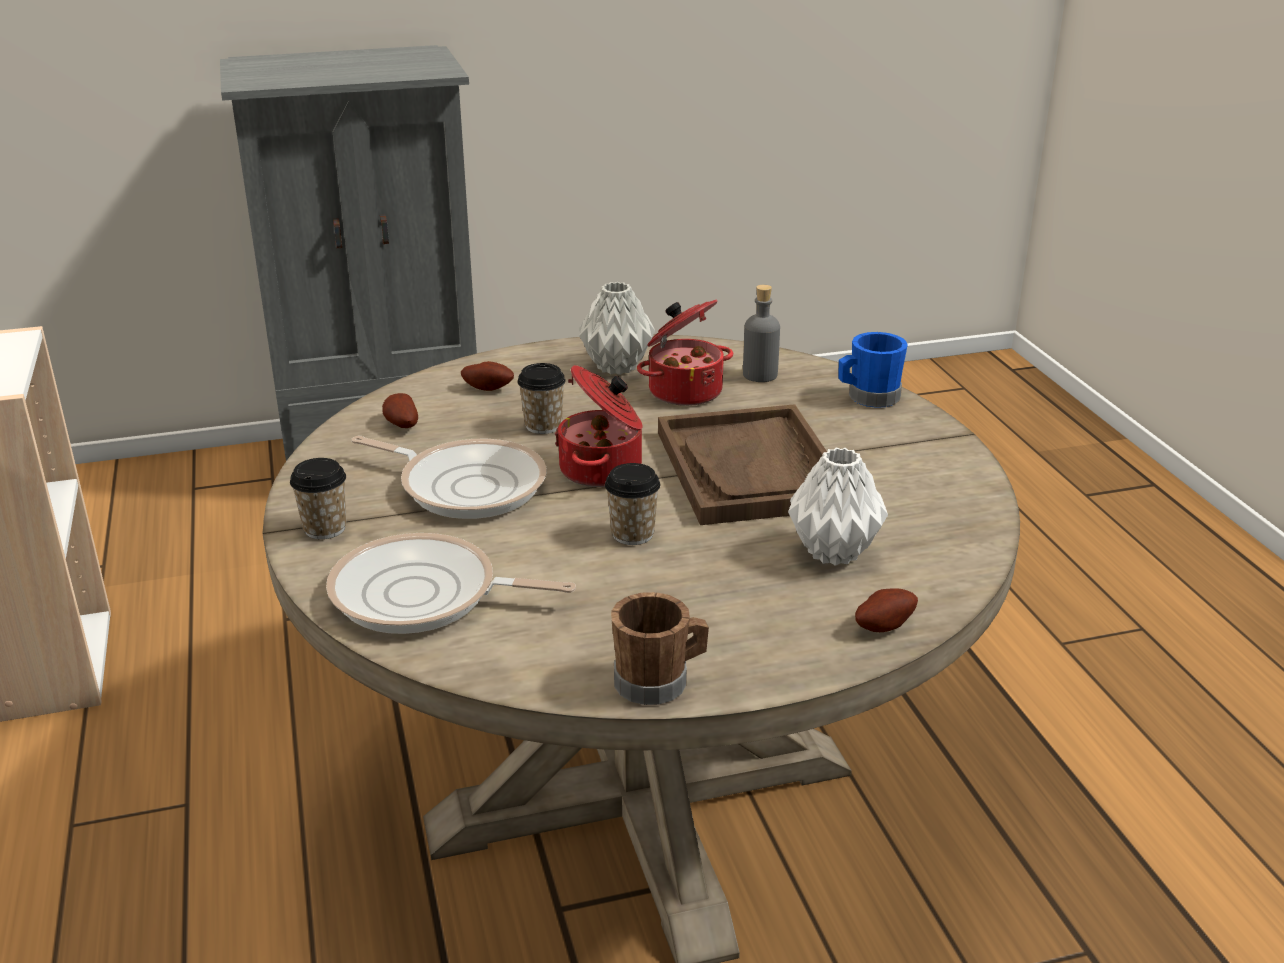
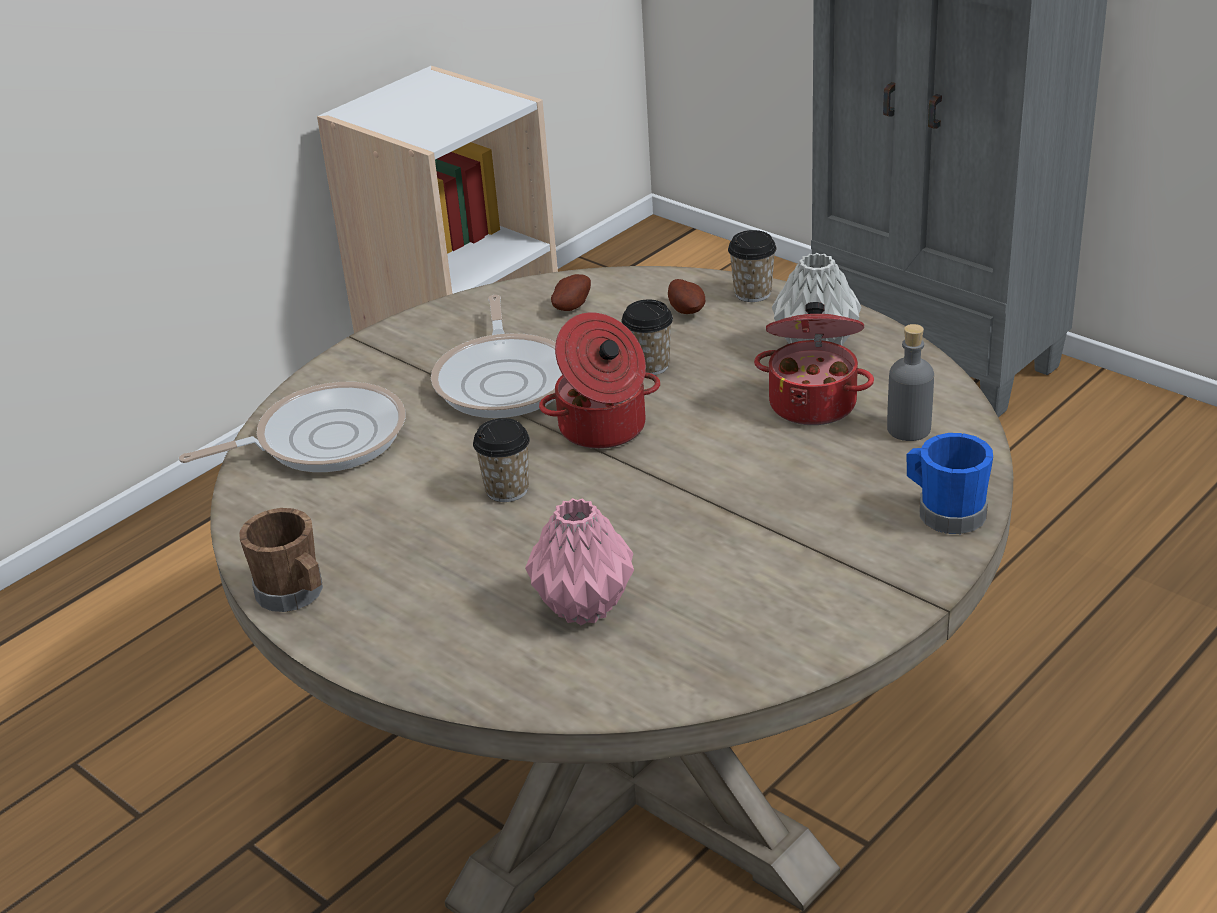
camera: 60 degrees right, 5 degrees up
(325, 528) = (377, 355): cup -> cup (752, 293)
(423, 596) = (322, 439): frying pan -> frying pan turned 90 degrees clockwise
(751, 469) = (694, 502): brown tray -> none
(832, 552) = (583, 606): white vase -> pink vase
(883, 625) = (480, 681): potato -> none

